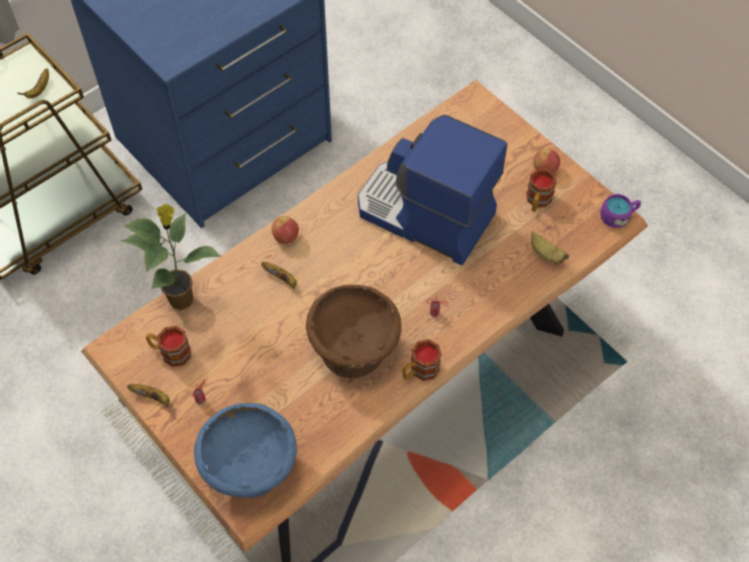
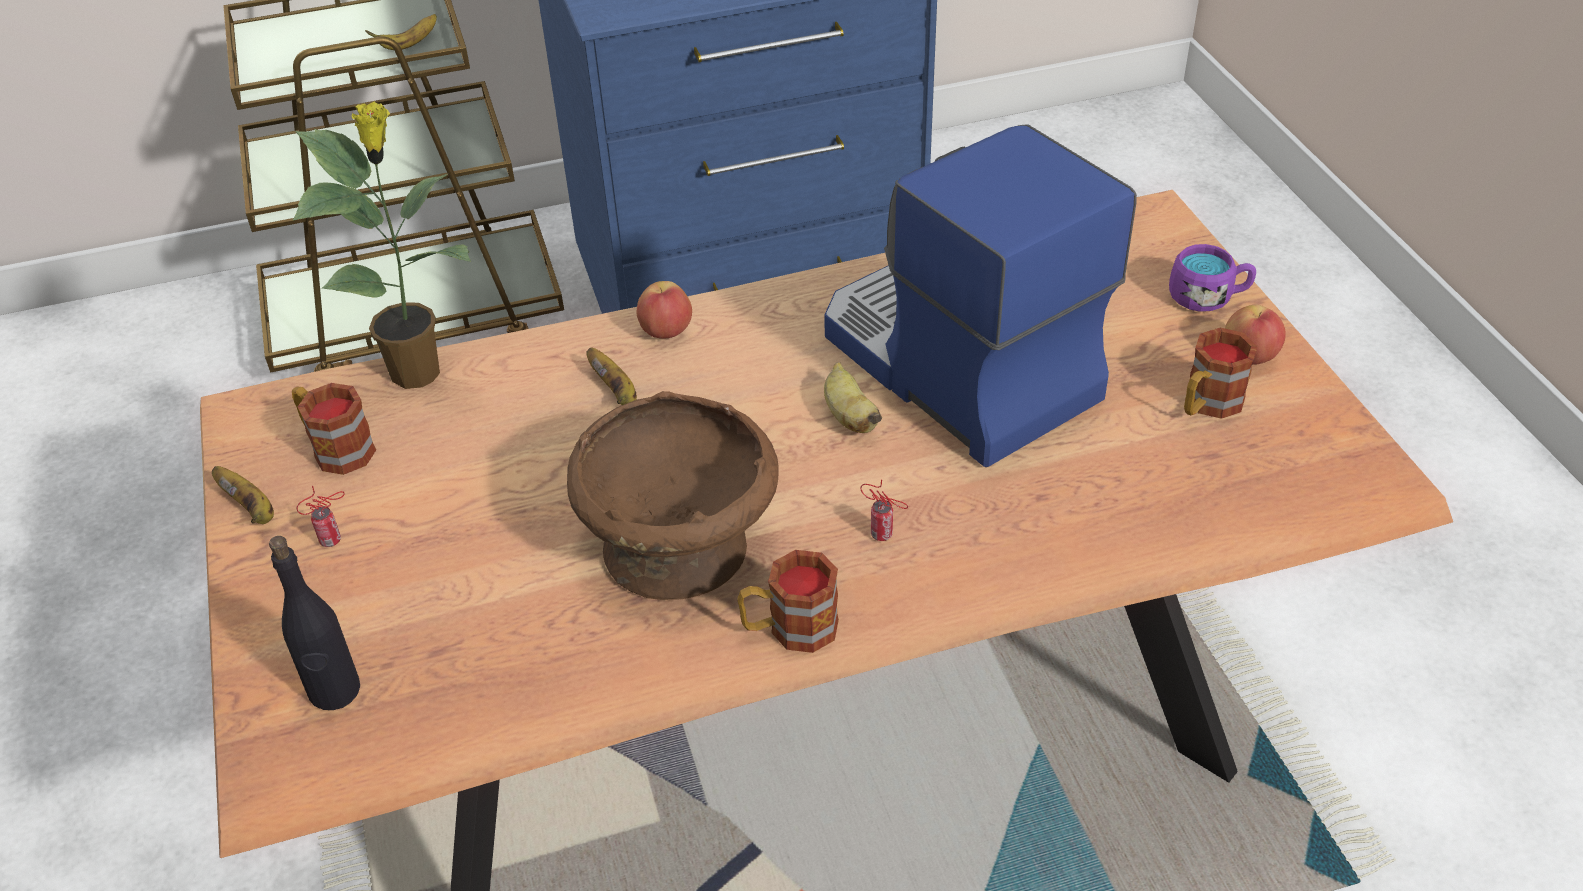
camera: 25 degrees right, 15 degrees down
(250, 468) = (334, 691): blue bowl -> black bottle
(545, 254) = (1181, 500): banana -> banana (849, 416)
(618, 216) = (1384, 477): purple mug -> purple mug (1208, 297)

